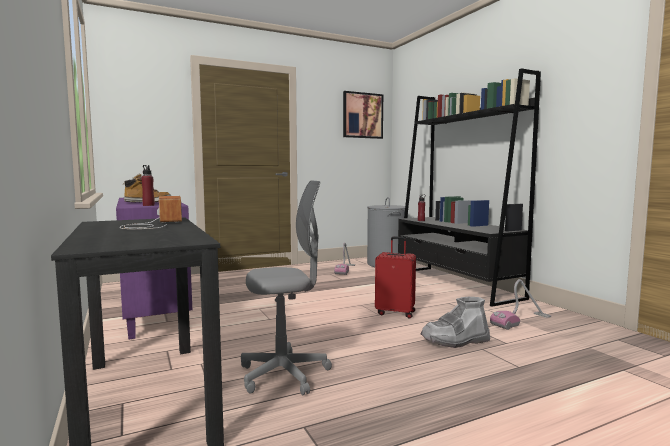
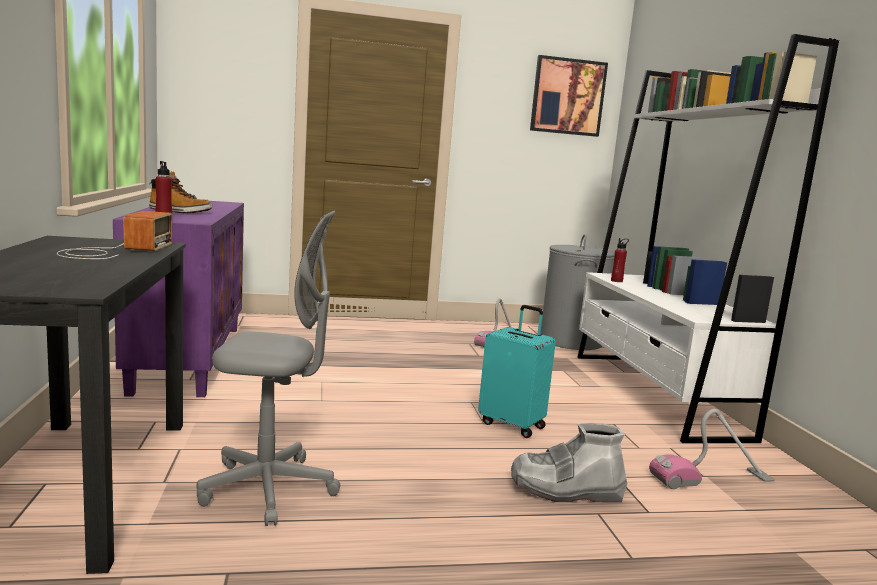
camera: 15 degrees right, 5 degrees up
(395, 313) = (512, 425): red suitcase -> turquoise suitcase
(455, 284) = (654, 393): black bookcase -> white bookcase

